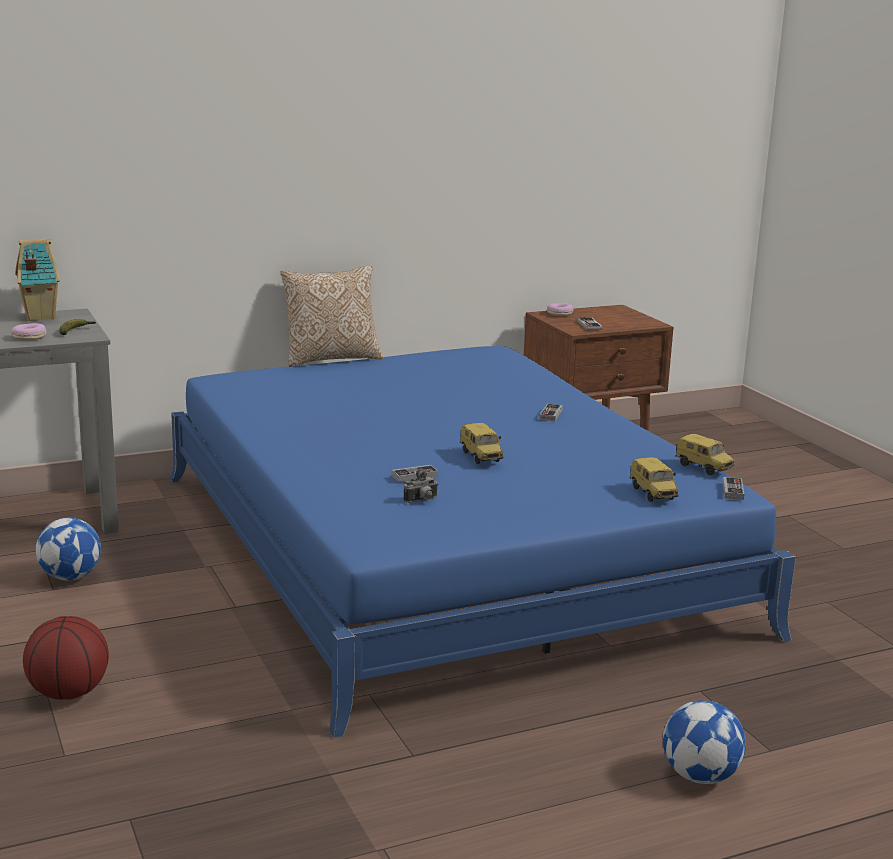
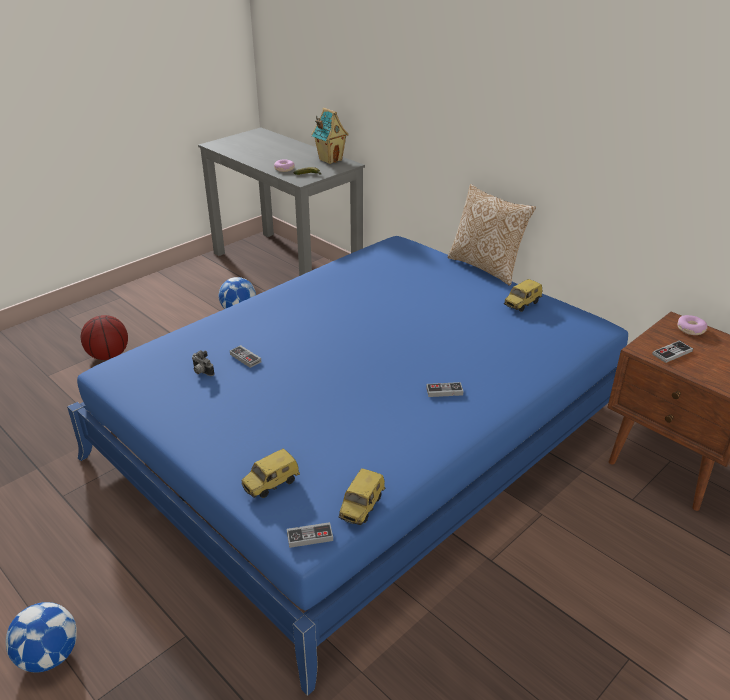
camera: 70 degrees right, 15 degrees up
(482, 458) = (301, 378): toy car -> toy car (522, 305)

